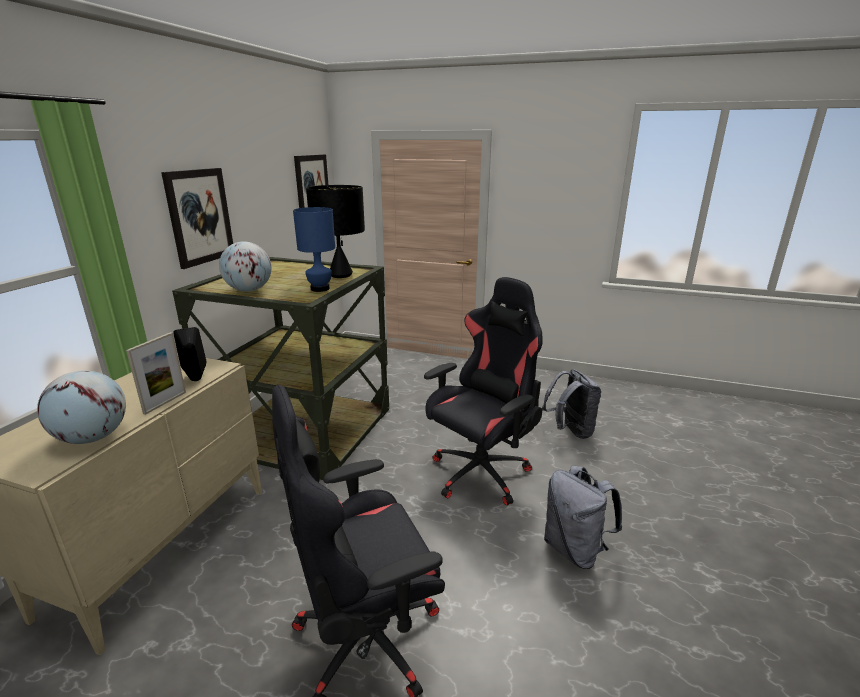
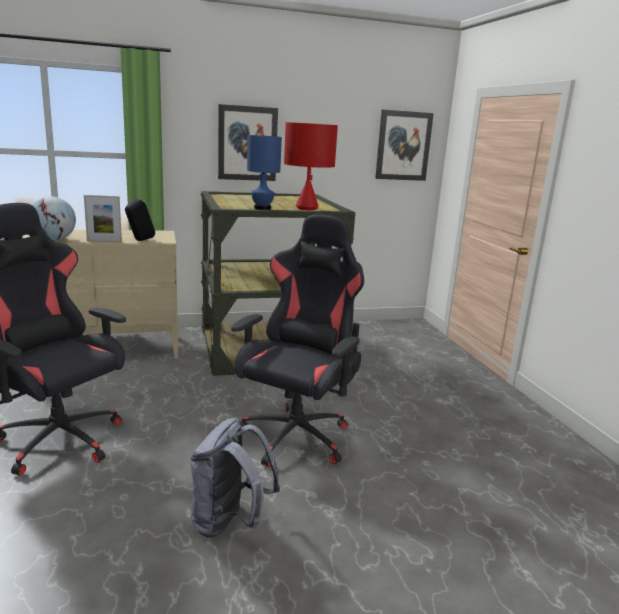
camera: 55 degrees right, 5 degrees down
(249, 290) = (226, 199): globe -> none
(340, 275) = (306, 208): black table lamp -> red table lamp
(479, 474) = (294, 438): black office chair -> black office chair turned 75 degrees counterclockwise
(570, 431) = (451, 479): grey backpack -> none

